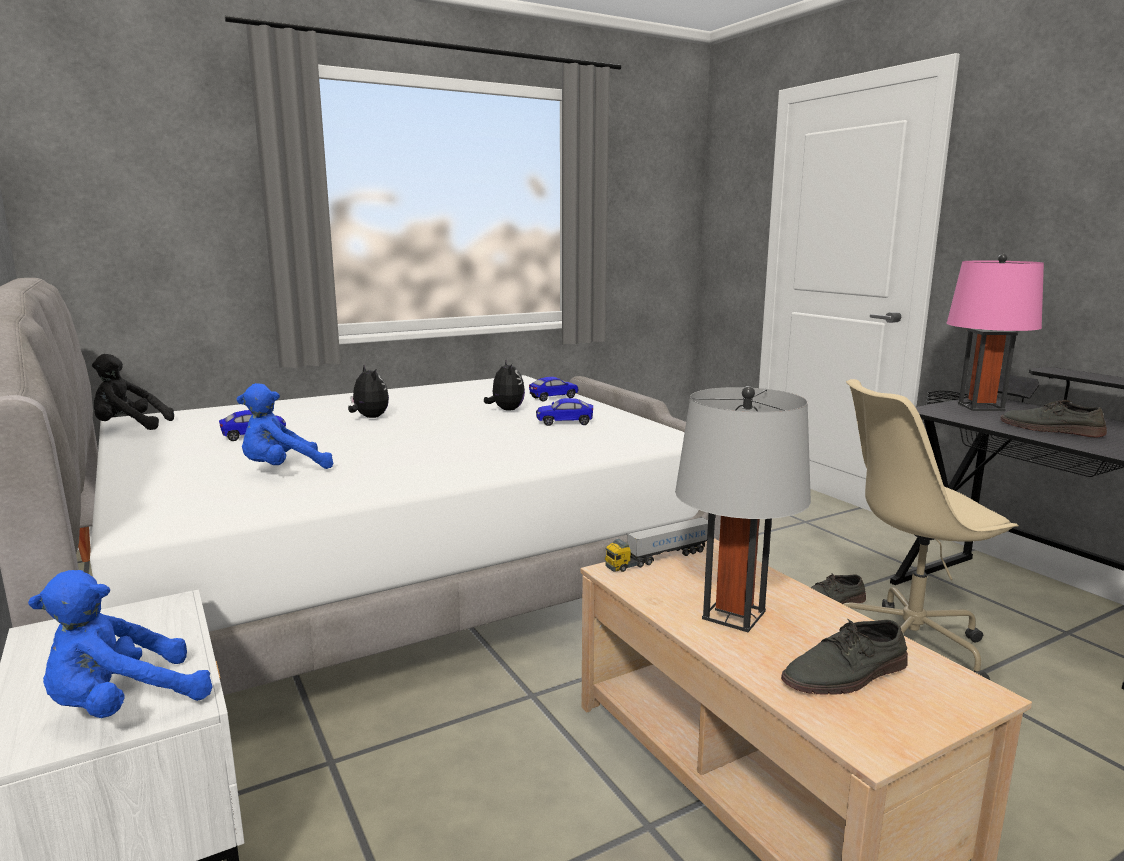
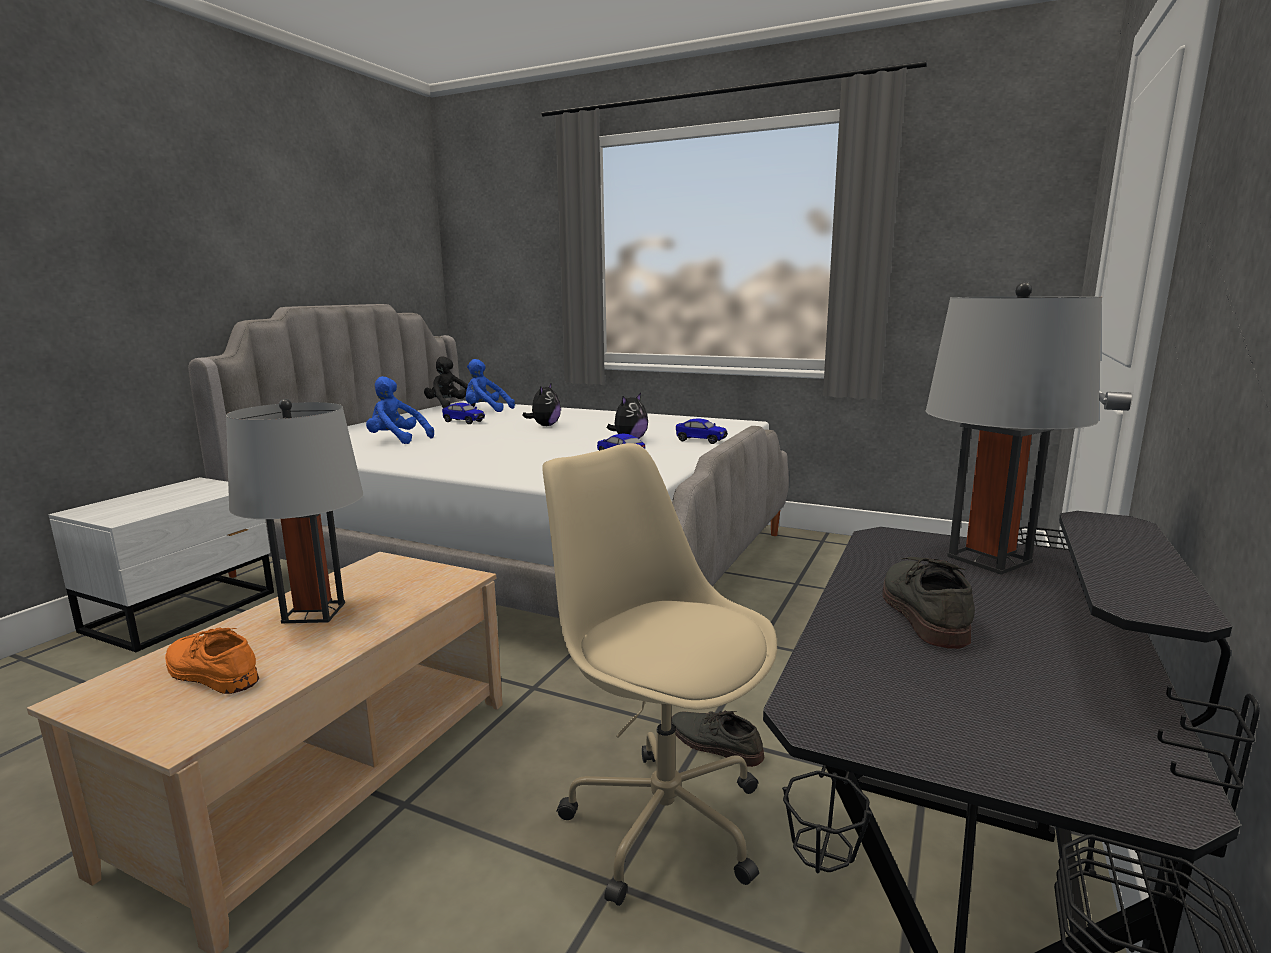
camera: 55 degrees right, 0 degrees up
(123, 706) = (117, 512): blue plush toy -> blue plush toy (486, 410)
(659, 558) = (420, 568): toy truck -> none
(846, 674) = (209, 671): grey shoe -> orange shoe
(981, 407) = (989, 559): pink table lamp -> grey table lamp

